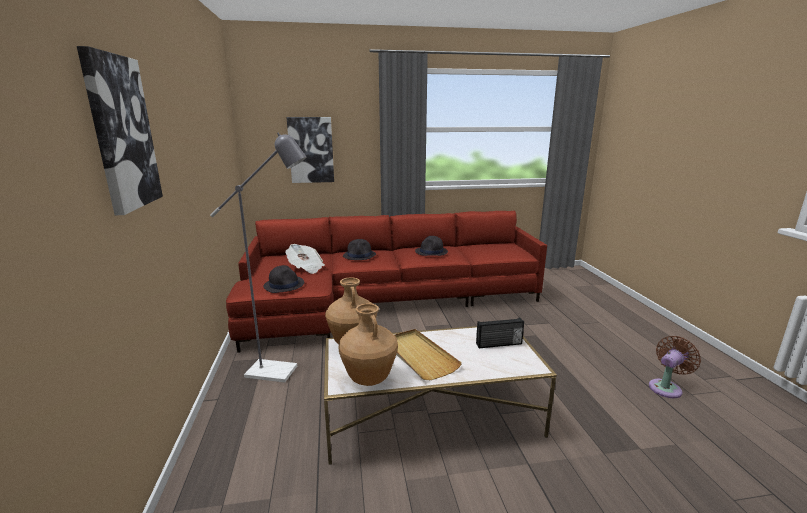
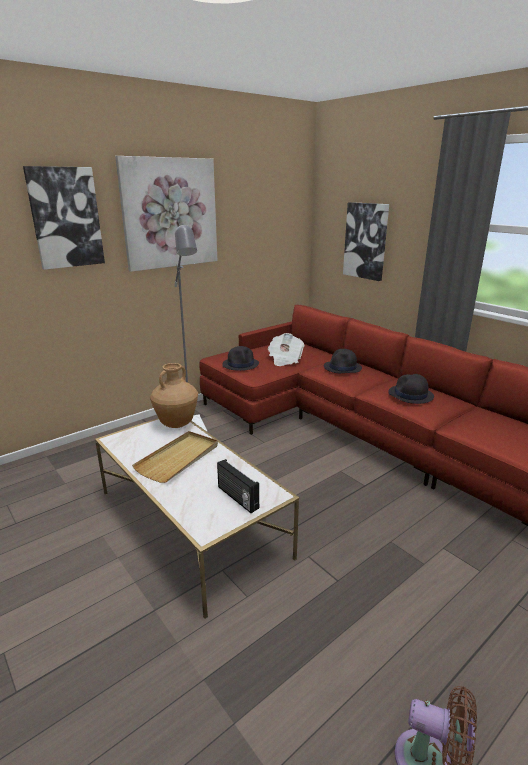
camera: 60 degrees right, 5 degrees up
(182, 128) = (170, 213): none -> picture
(369, 379) = (127, 447): brown vase -> none

